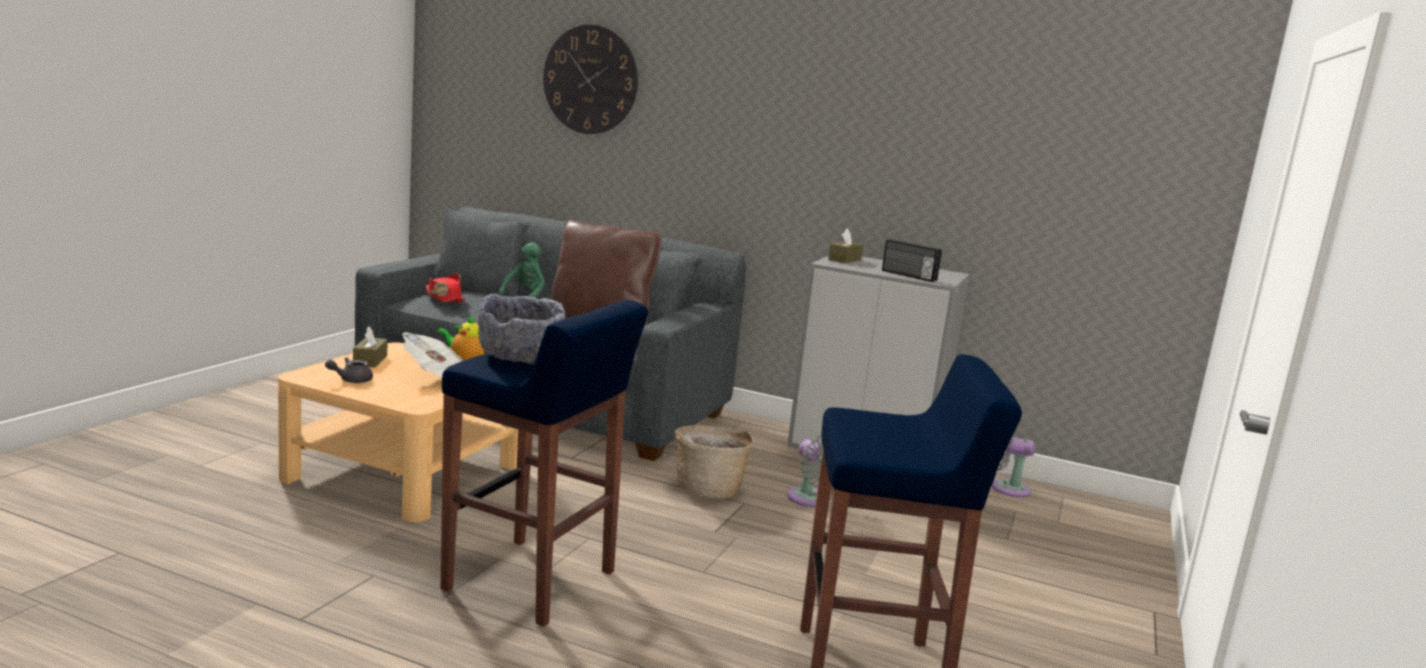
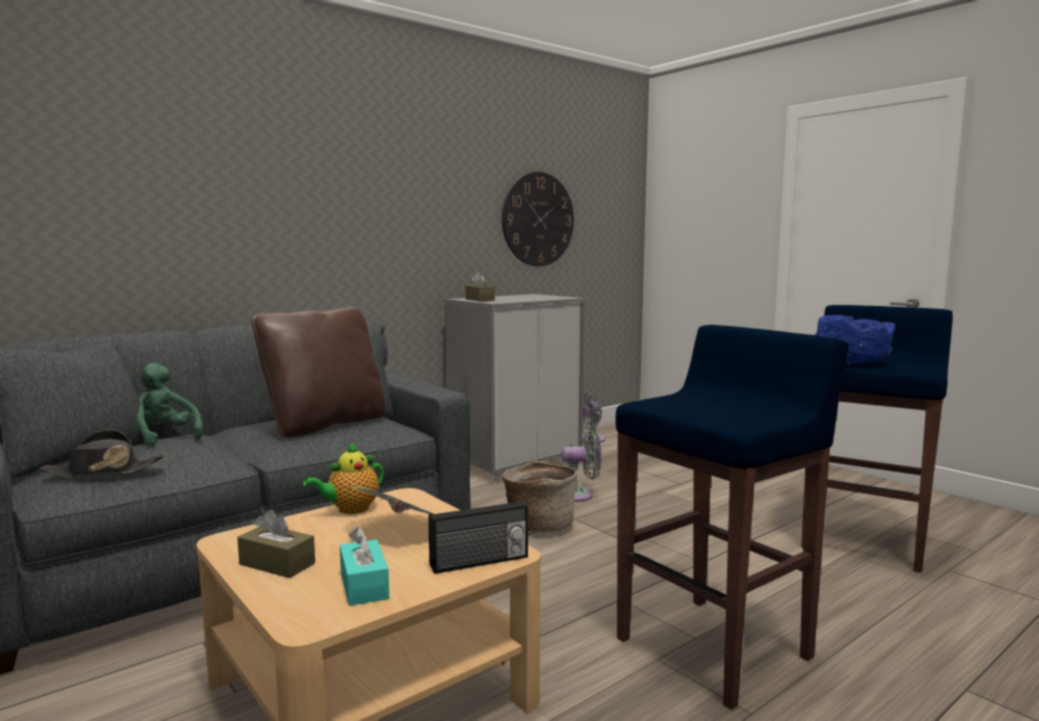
camera: 60 degrees left, 5 degrees down
(351, 380) = (364, 585): grey teapot -> turquoise tissue box
(444, 297) = (103, 471): red hat -> black hat
(520, 357) = (707, 409): grey bowl -> none
(590, 79) = (129, 146): wall clock -> wall clock (538, 219)
(873, 421) = (851, 361): none -> blue bowl
(908, 275) = (544, 298): radio -> radio (479, 562)

